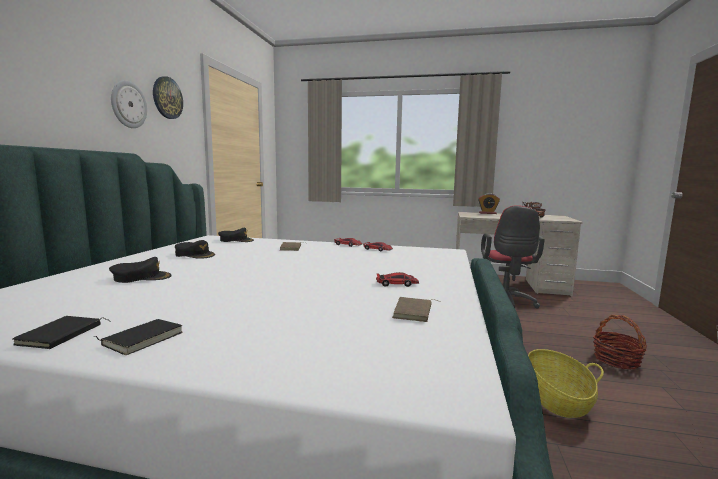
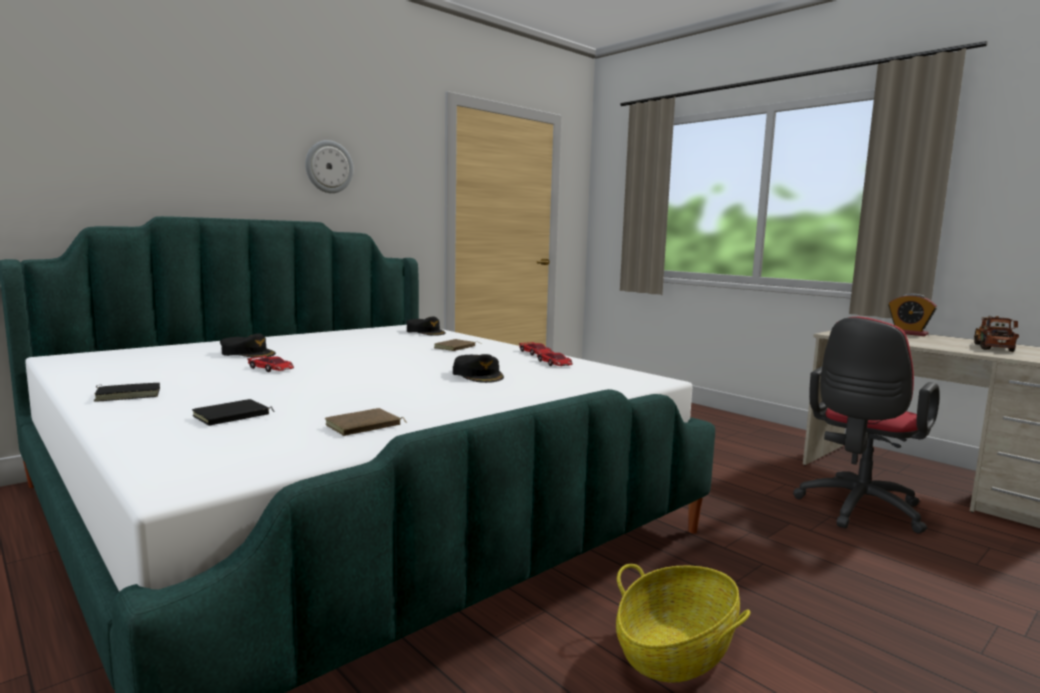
camera: 35 degrees right, 0 degrees up
(61, 336) = (99, 382): black book -> black book (232, 417)
(167, 98) = (385, 154): wall clock -> none
(195, 255) = (343, 341): black cap -> black cap (478, 375)
(397, 283) = (443, 400): toy car -> toy car (271, 368)
(616, 360) = (924, 655): basket -> none

